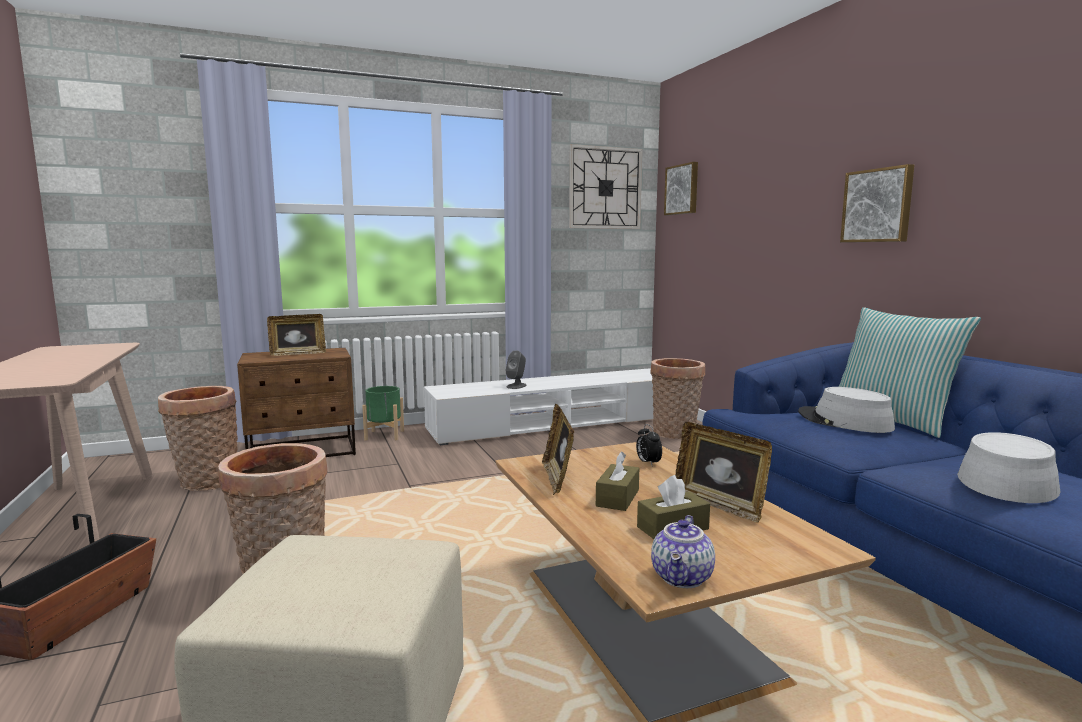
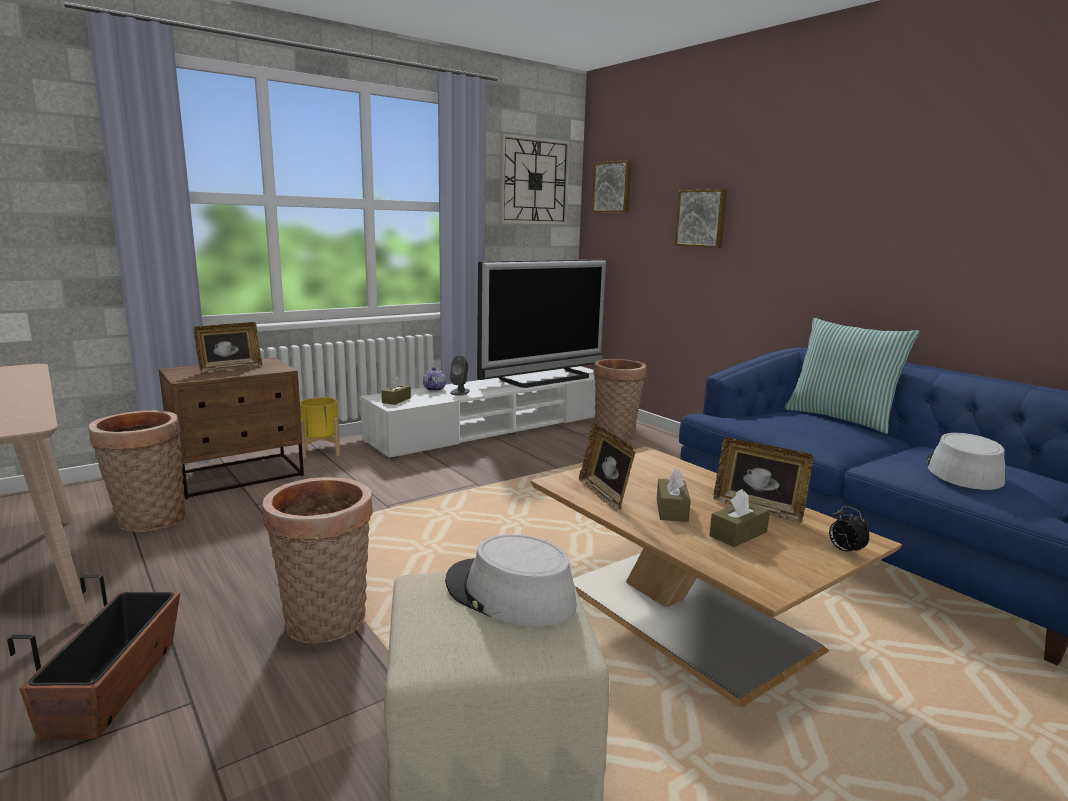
camera: 15 degrees left, 5 degrees up
(384, 435) = (320, 451): green planter -> yellow planter
(452, 390) = (396, 400): none -> brown tissue box
(610, 377) = (547, 378): none -> television
(647, 463) = (670, 473): alarm clock -> alarm clock (844, 551)
(683, 578) = (780, 578): teapot -> teapot (435, 389)
(844, 421) = (811, 423): grey hat -> grey hat (509, 593)
(878, 205) = (822, 223): picture -> picture (702, 218)

